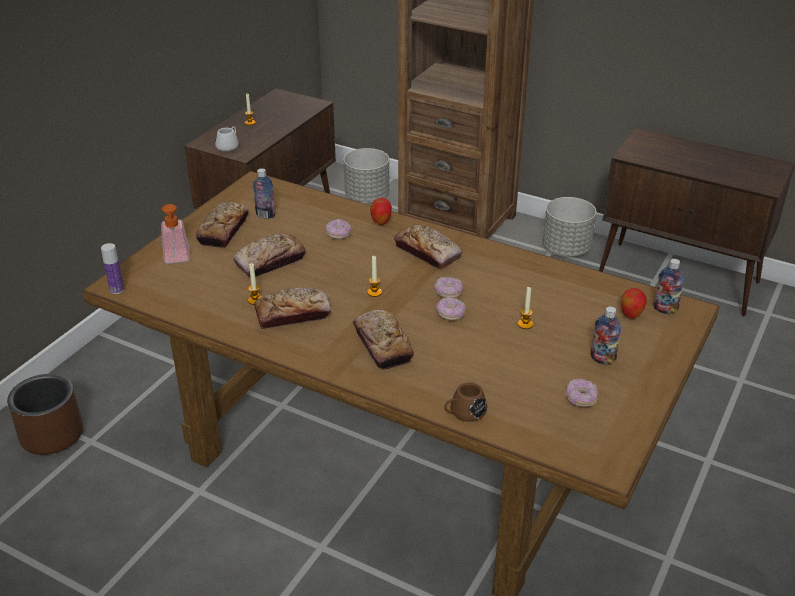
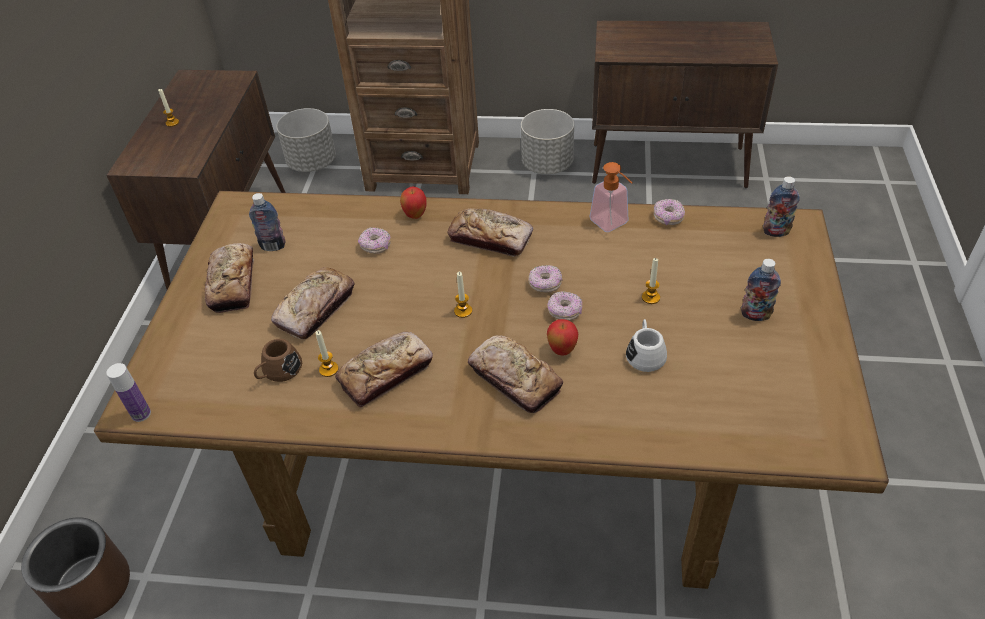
camera: 20 degrees left, 10 degrees up
(177, 260) = (196, 344): soap dispenser -> soap dispenser (613, 224)
(229, 145) = (163, 159): white mug -> white mug (645, 354)
(464, 412) = (658, 438): brown mug -> brown mug (279, 372)
(581, 399) = (765, 373): donut -> donut (668, 218)
(631, 316) = (748, 250): apple -> apple (562, 350)

